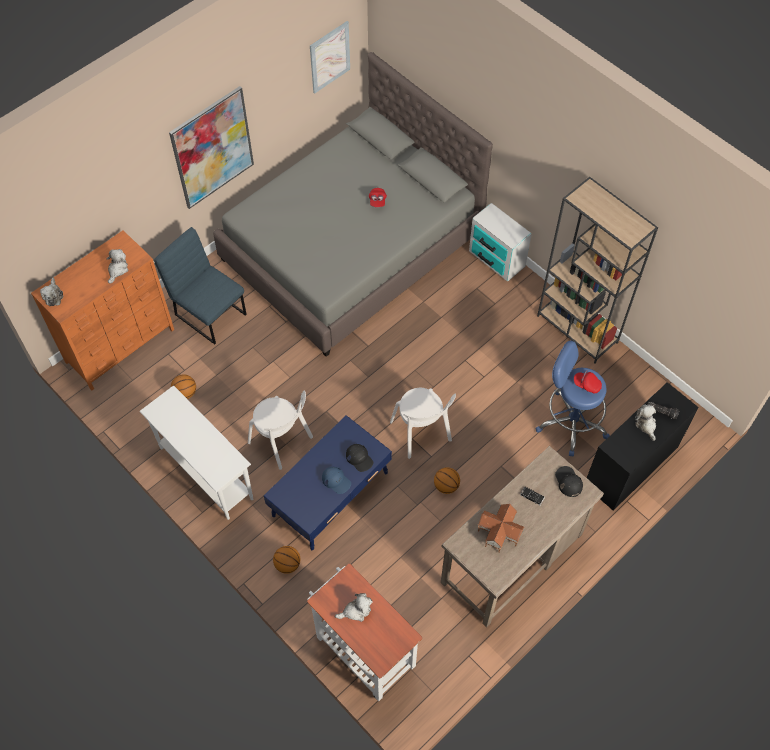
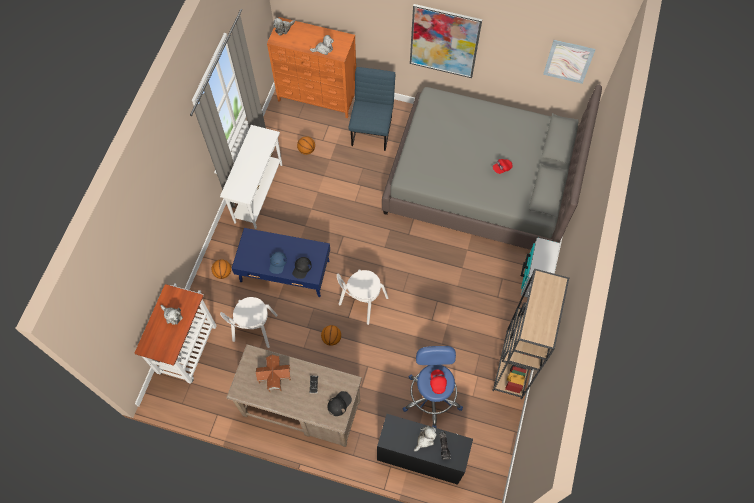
camera: 60 degrees right, 5 degrees up
(282, 441) = (305, 223): white chair -> white chair (254, 330)

